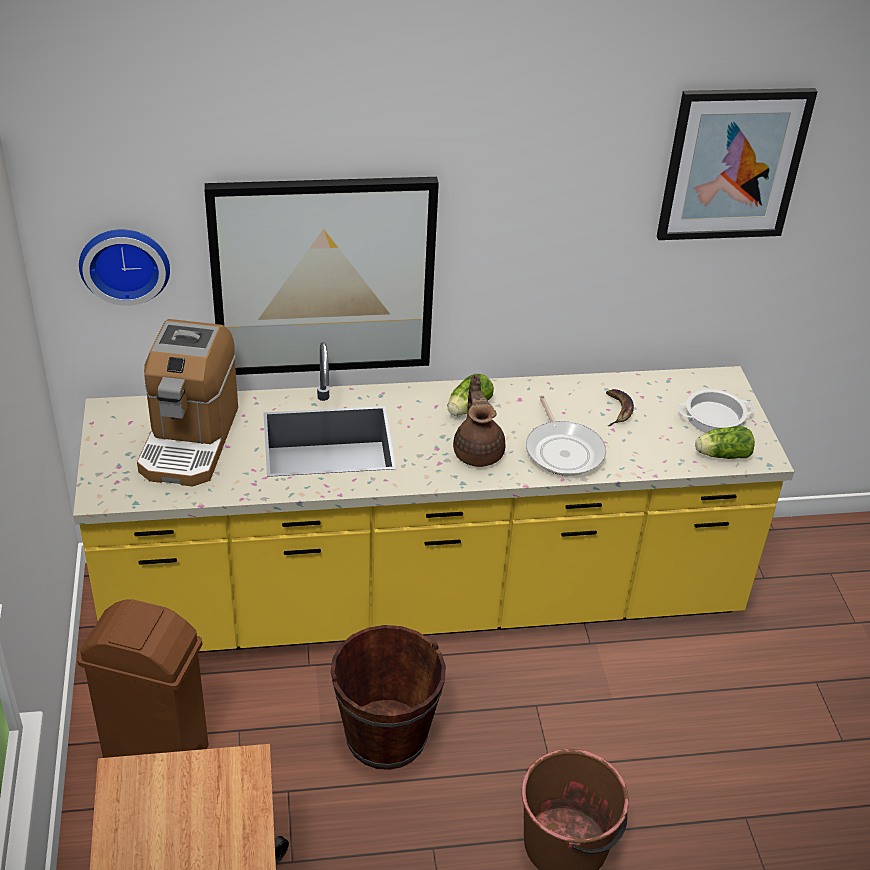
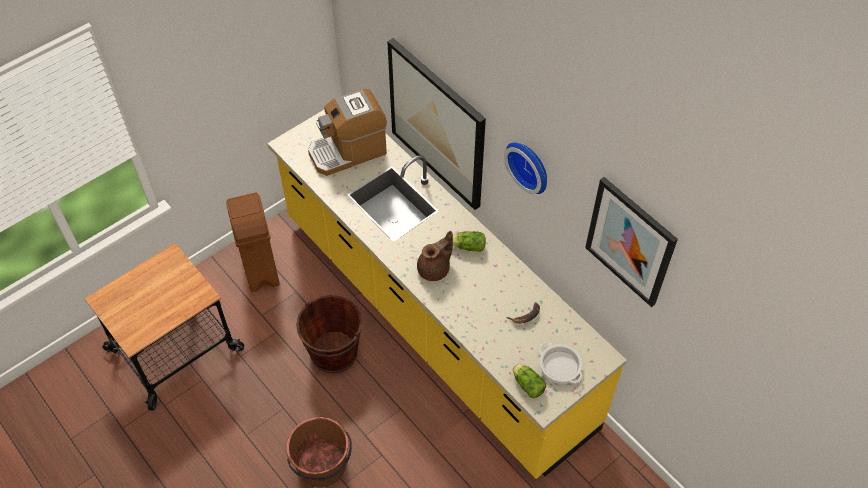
camera: 60 degrees right, 15 degrees up
(125, 263) = (364, 48): wall clock -> wall clock (530, 165)
(563, 450) = (467, 306): frying pan -> none

